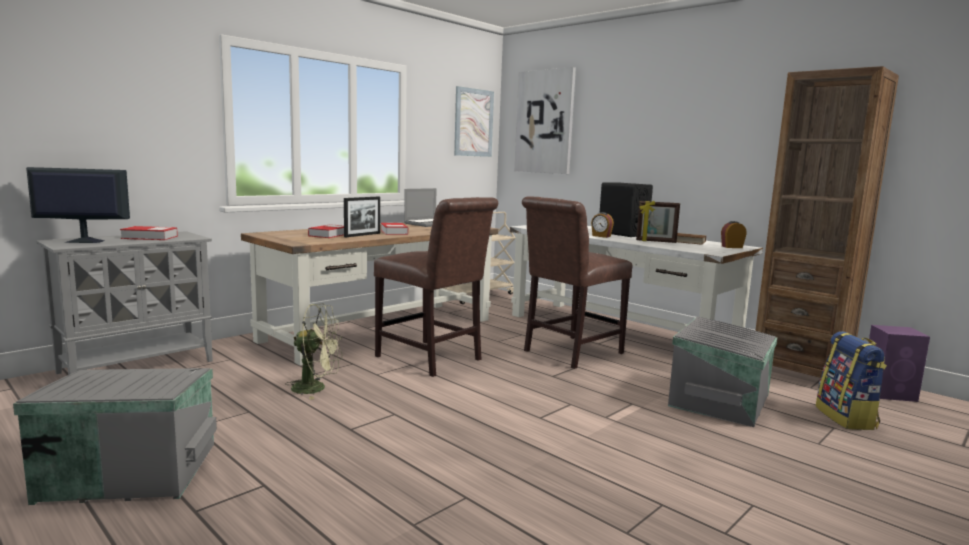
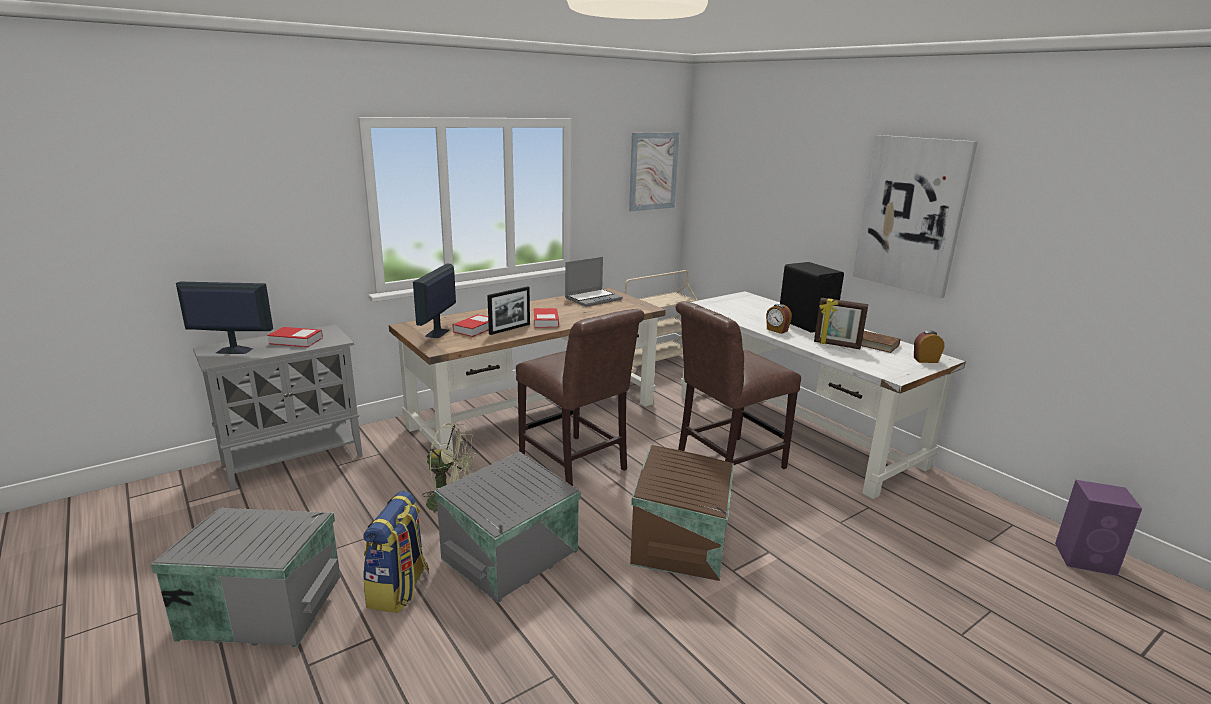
camera: 10 degrees right, 10 degrees up
(293, 236) = (437, 333): none -> monitor
(544, 122) = (734, 174): picture -> picture (911, 214)
(552, 401) = (682, 540): none -> brown storage box
(721, 400) = (873, 555): grey storage box -> grey storage box (512, 555)
(800, 371) = (988, 511): brown bookcase -> none
(847, 418) = (1013, 596): backpack -> backpack (399, 590)

